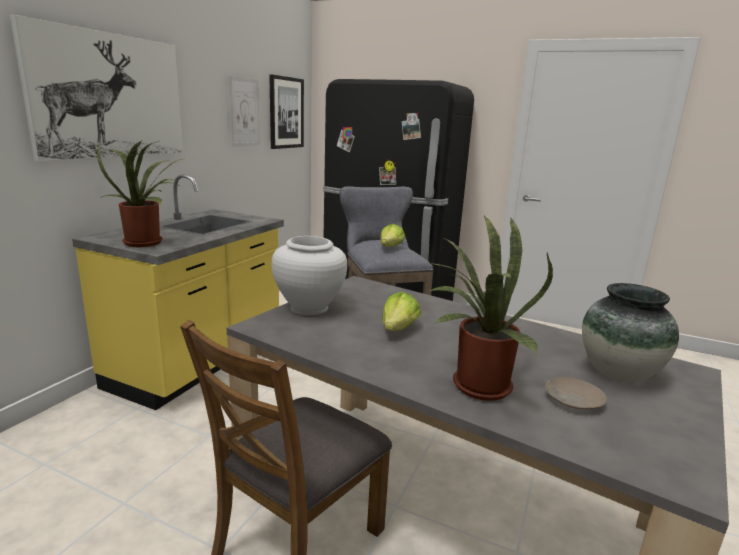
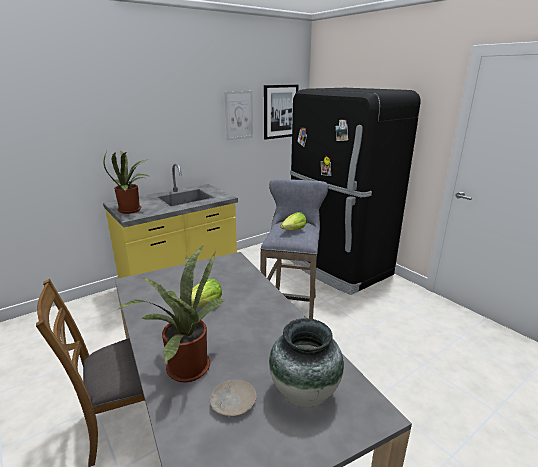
camera: 30 degrees right, 5 degrees up
(110, 96) = (129, 116): picture -> none
(309, 308) = (175, 274): white vase -> none

